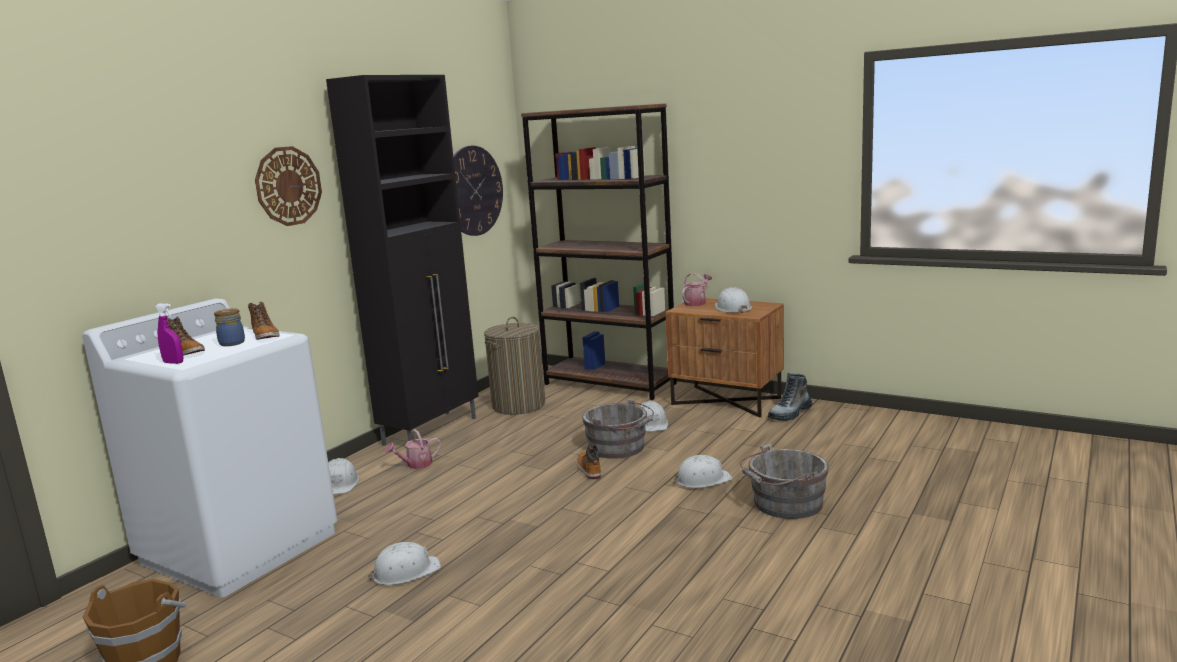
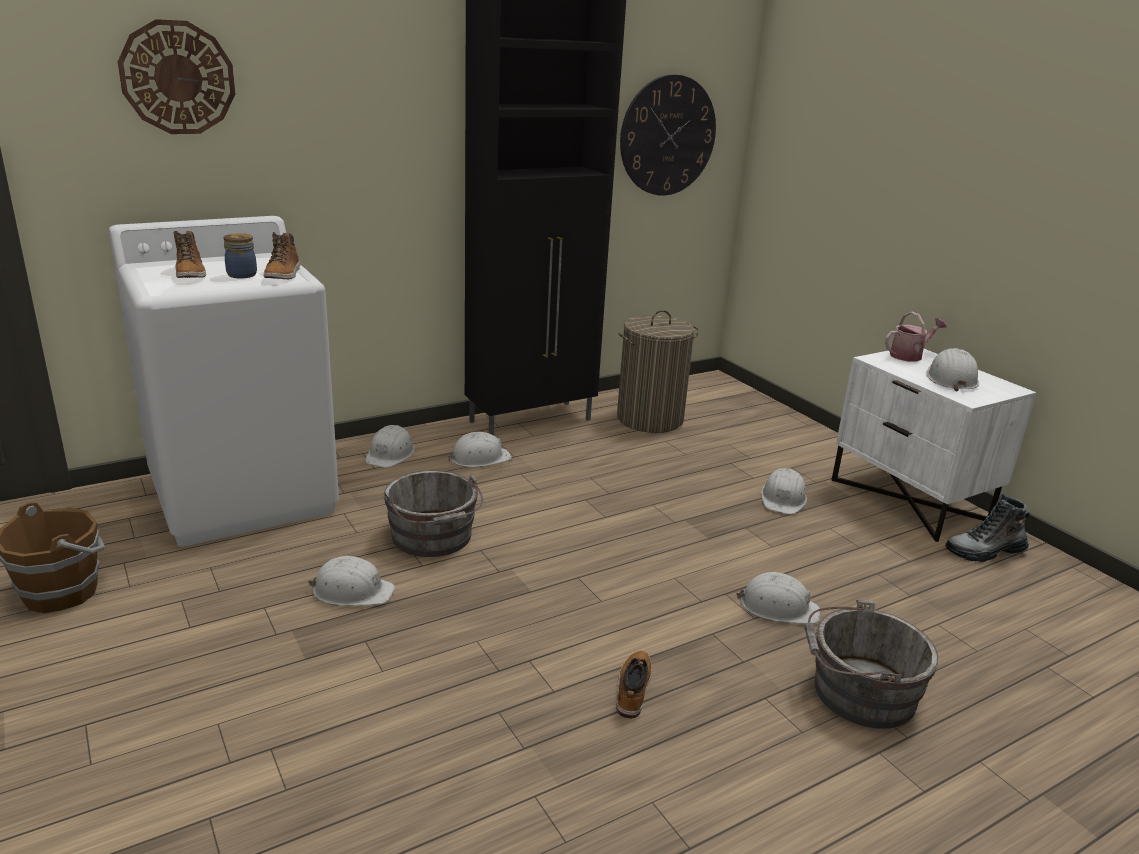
camera: 25 degrees right, 10 degrees up
(173, 362) = (159, 284): purple spray bottle -> none
(288, 186) = (395, 94): wall clock -> wall clock (178, 78)
(416, 465) = (479, 458): watering can -> white hard hat
(588, 470) = (652, 536): boot -> boot (632, 689)
(610, 384) = (779, 425): brown bookcase -> none
(619, 448) = (714, 519): grey bucket -> grey bucket (433, 538)
(727, 401) = (910, 500): brown nightstand -> white nightstand

